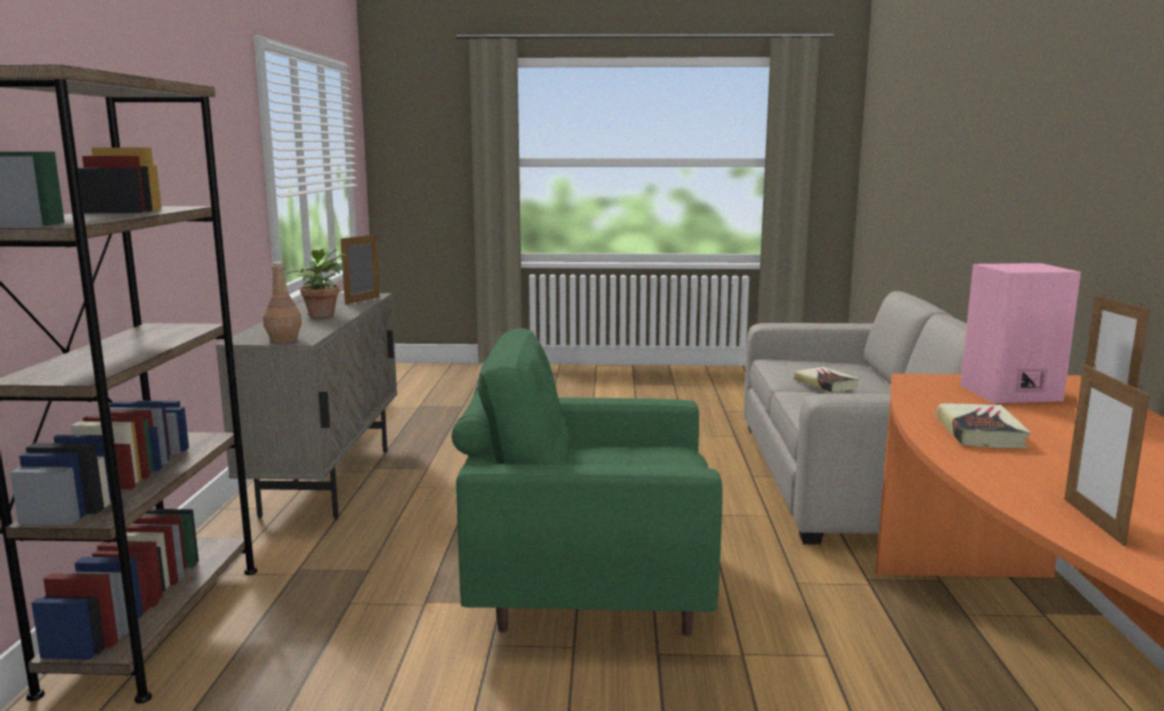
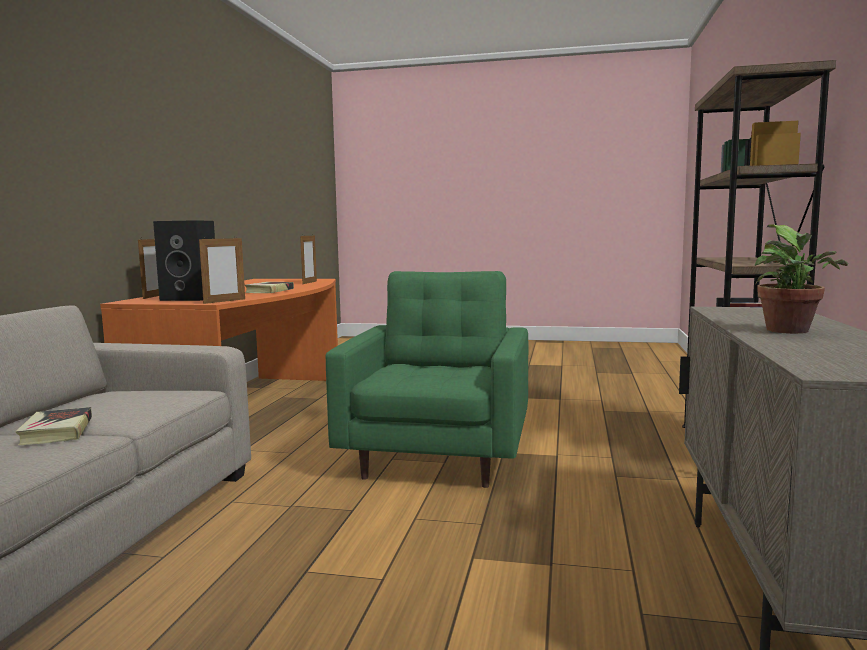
camera: 170 degrees left, 5 degrees down
(283, 340) = (735, 308): brown bottle -> none
(362, 300) = (806, 356): picture frame -> picture frame (224, 301)
(589, 588) = (439, 456): green armchair -> green armchair turned 90 degrees counterclockwise
(1009, 393) = (191, 298): pink speaker -> black speaker

